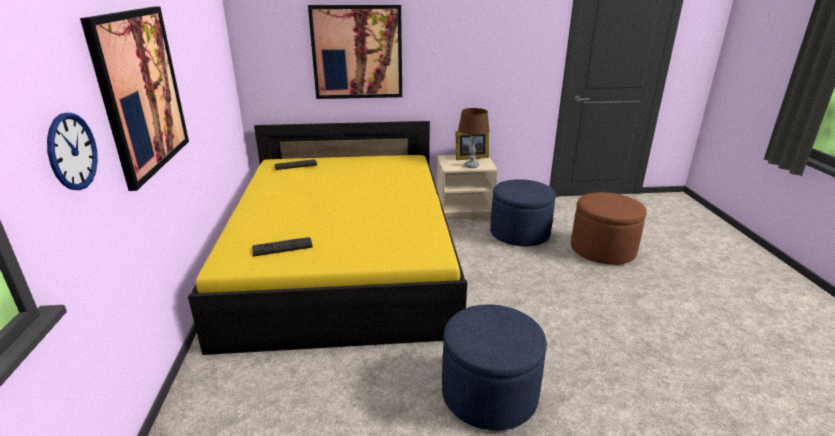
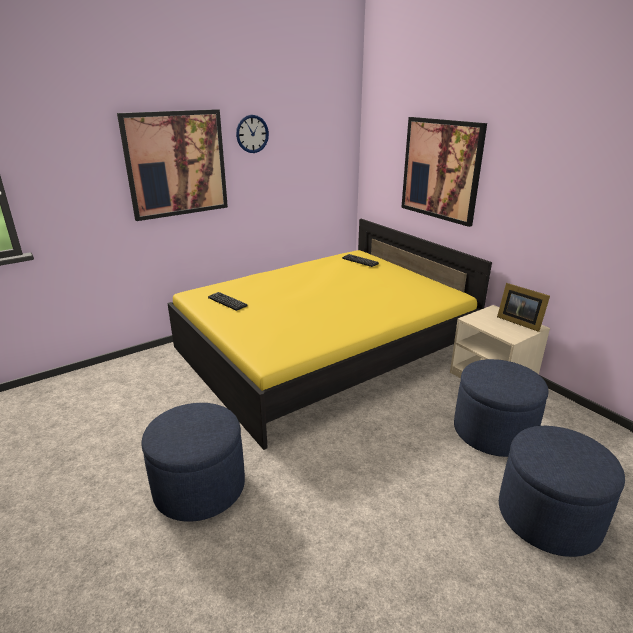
camera: 60 degrees right, 0 degrees up
(72, 151) = (82, 184): wall clock -> wall clock (252, 134)
(471, 166) = (496, 328): brown table lamp -> none
(602, 250) = (548, 516): brown ottoman -> blue ottoman

